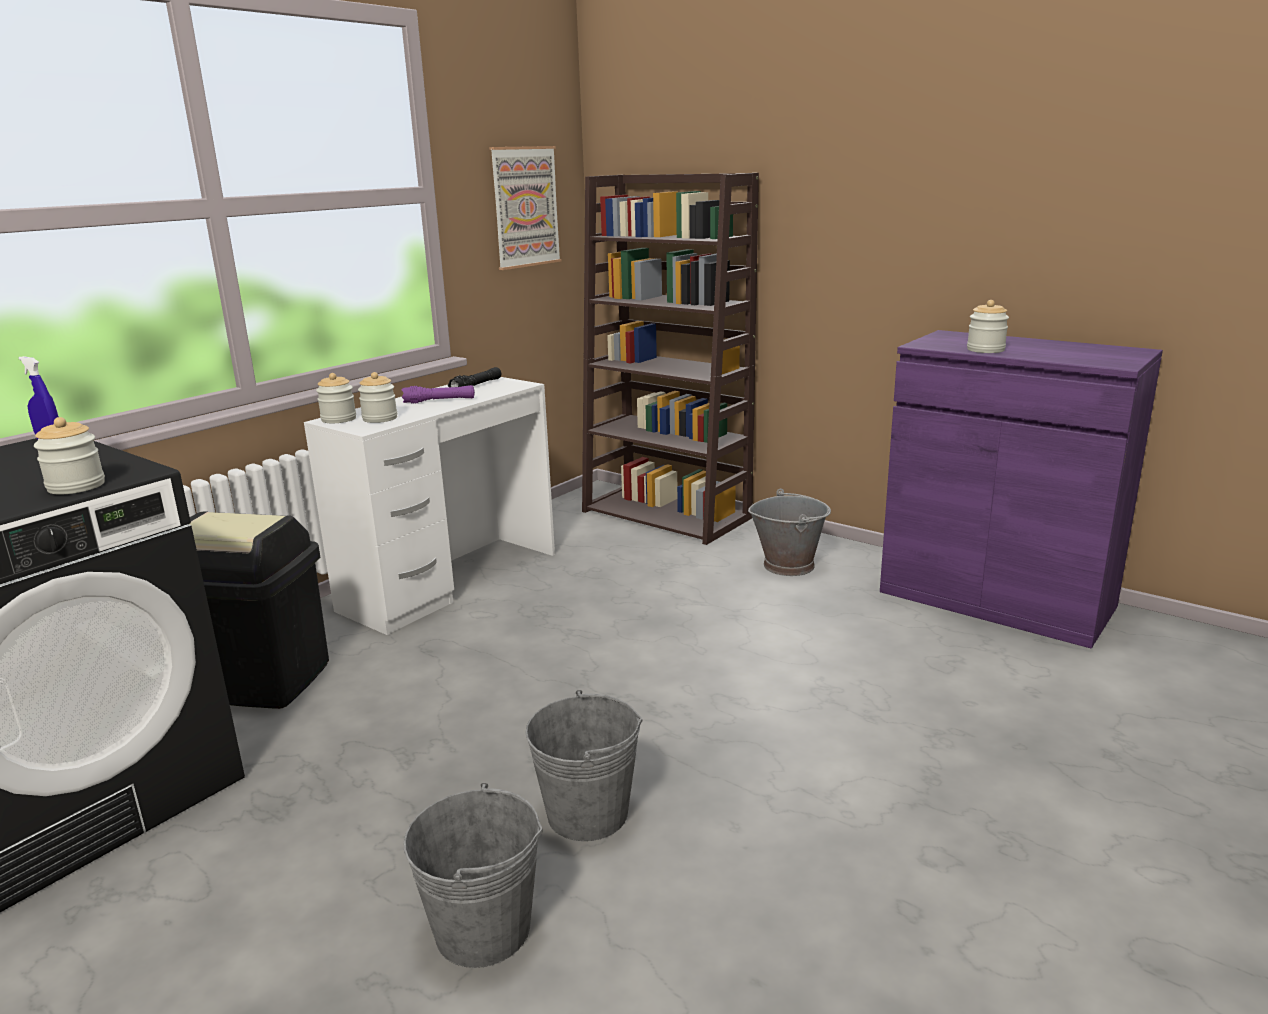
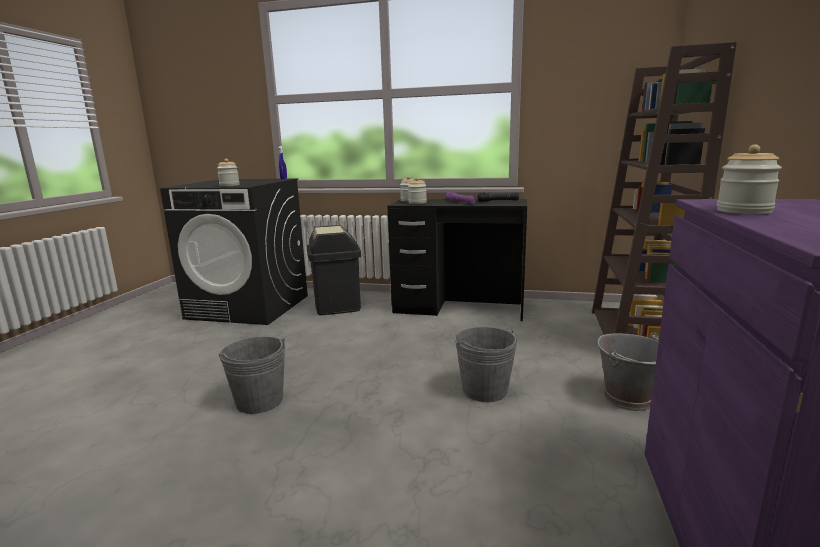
camera: 65 degrees right, 5 degrees down
(450, 581) = (458, 308): white desk -> black desk
(483, 929) = (170, 399): grey bucket -> grey bucket (485, 390)
(525, 207) = (602, 95): picture -> none

